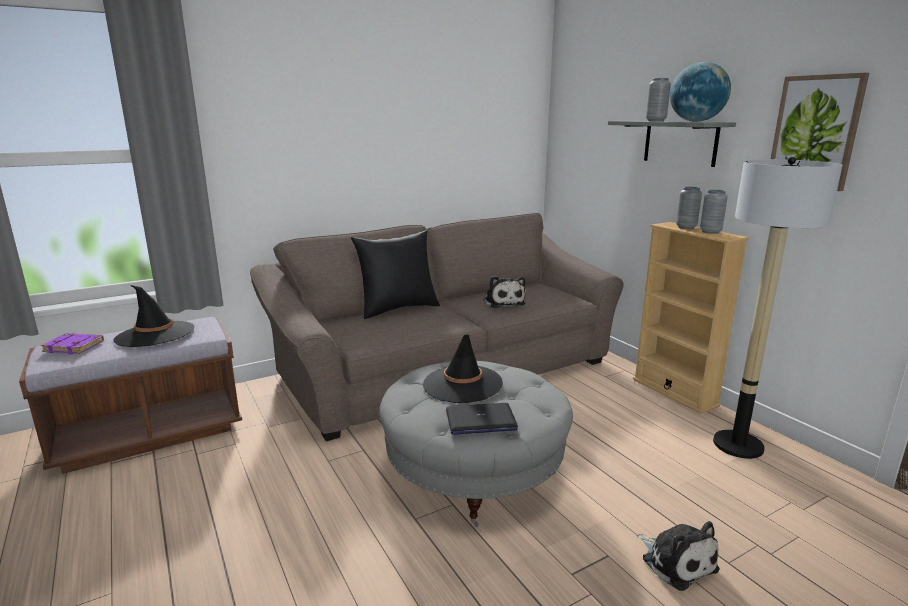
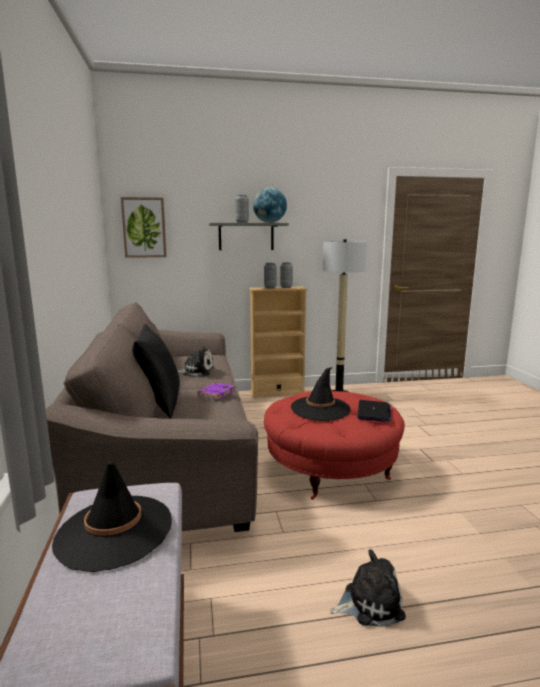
camera: 70 degrees left, 5 degrees down
(75, 346) = (86, 618): purple book -> purple book (216, 393)
(474, 471) = (330, 469): grey ottoman -> red ottoman
(676, 561) = (425, 434): plush toy -> plush toy (369, 603)
(815, 132) = (326, 227): picture -> picture (144, 227)

